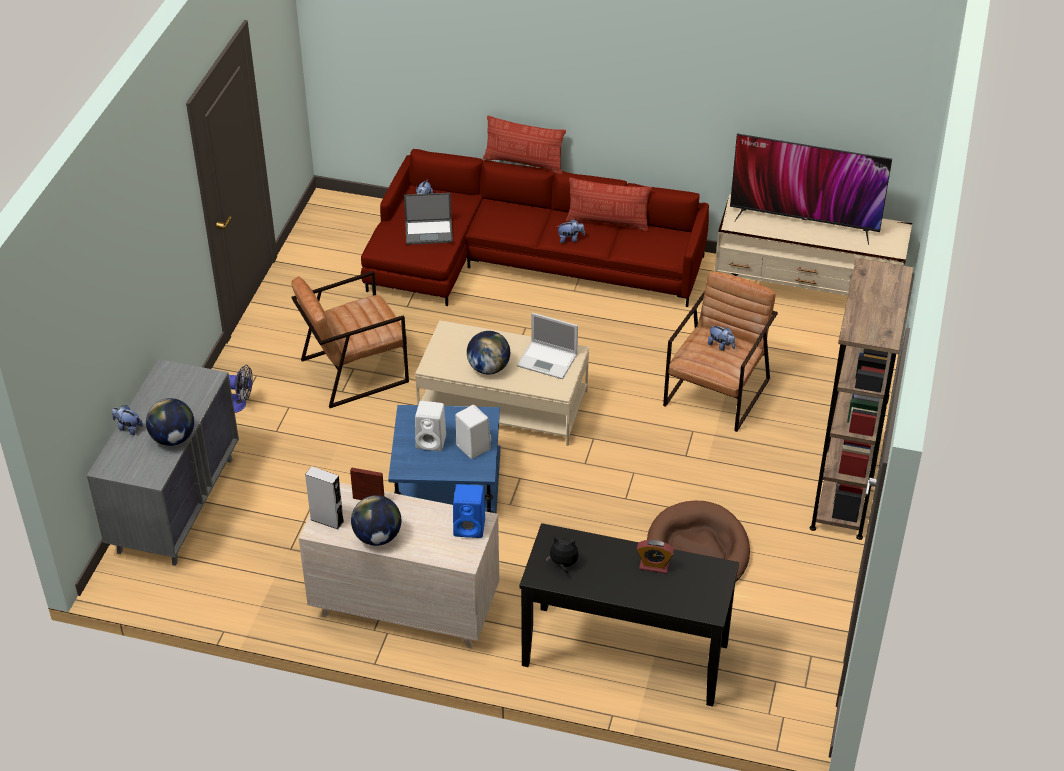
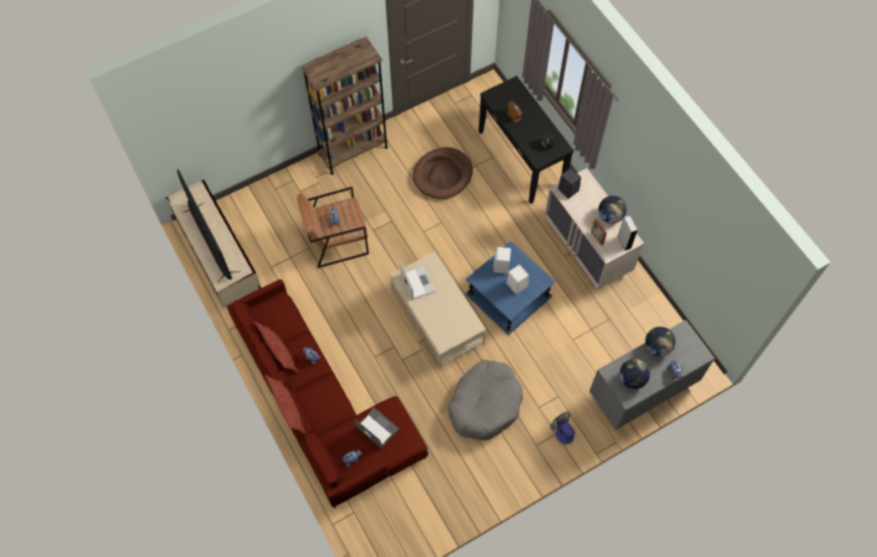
camera: 135 degrees left, 20 degrees up
(354, 370) = (485, 404): brown armchair -> grey dog bed
(470, 527) = (567, 189): blue speaker -> black speaker
(488, 368) = (449, 301): globe -> globe (632, 379)

